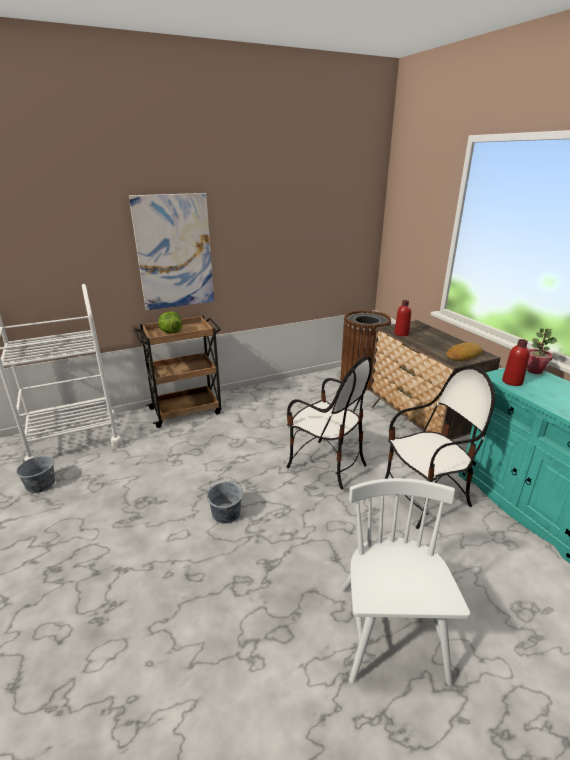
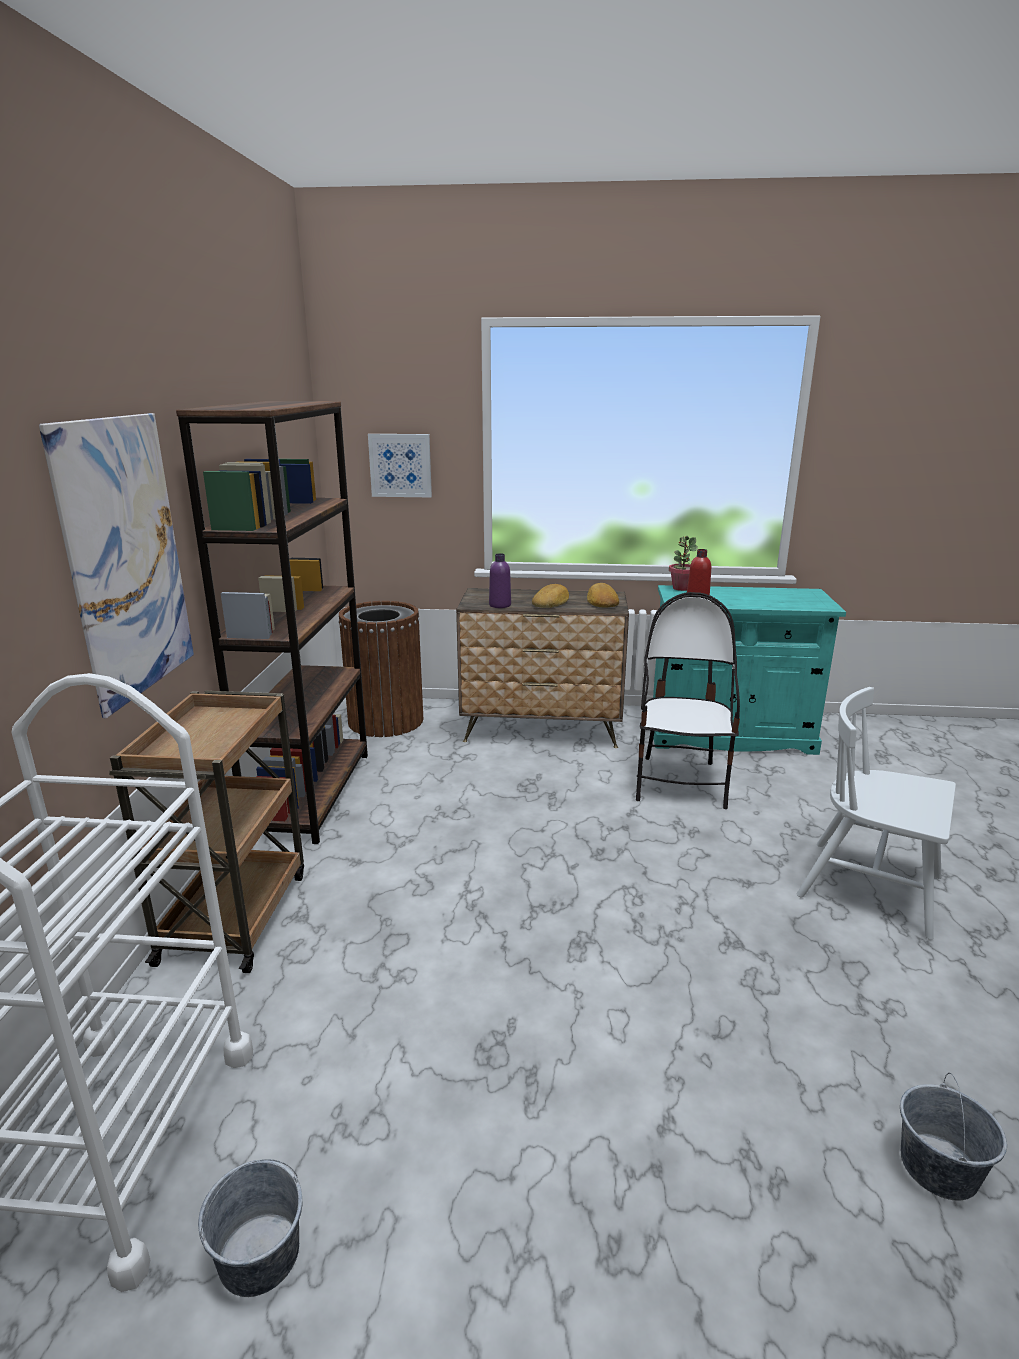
camera: 60 degrees left, 5 degrees down
(171, 332) = (197, 742): lettuce -> none
(226, 513) = (599, 952): grey bucket -> grey bucket (938, 1168)
(278, 390) = (311, 793): none -> brown bookcase
(326, 464) = (559, 823): chair -> none
(401, 334) = (500, 605): red bottle -> purple bottle
(413, 234) = (400, 465): none -> picture
(433, 343) = (551, 602): none -> bread

